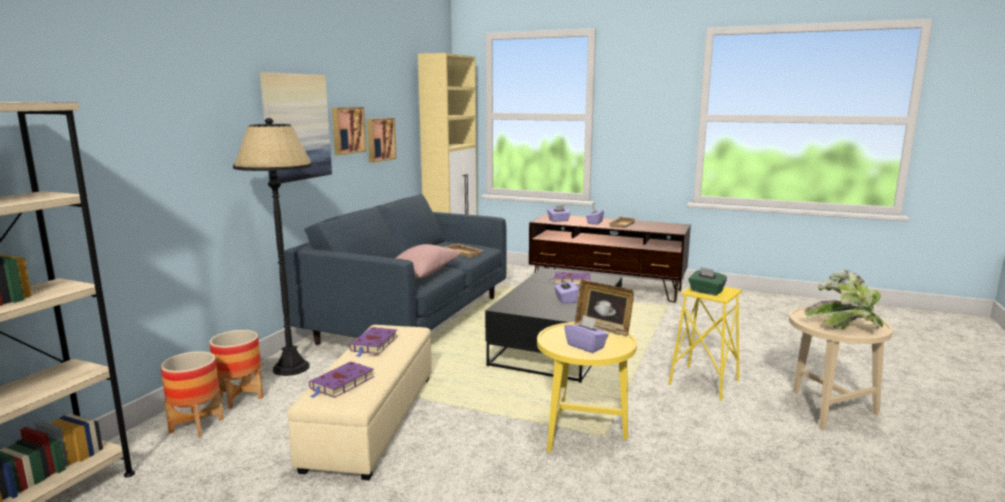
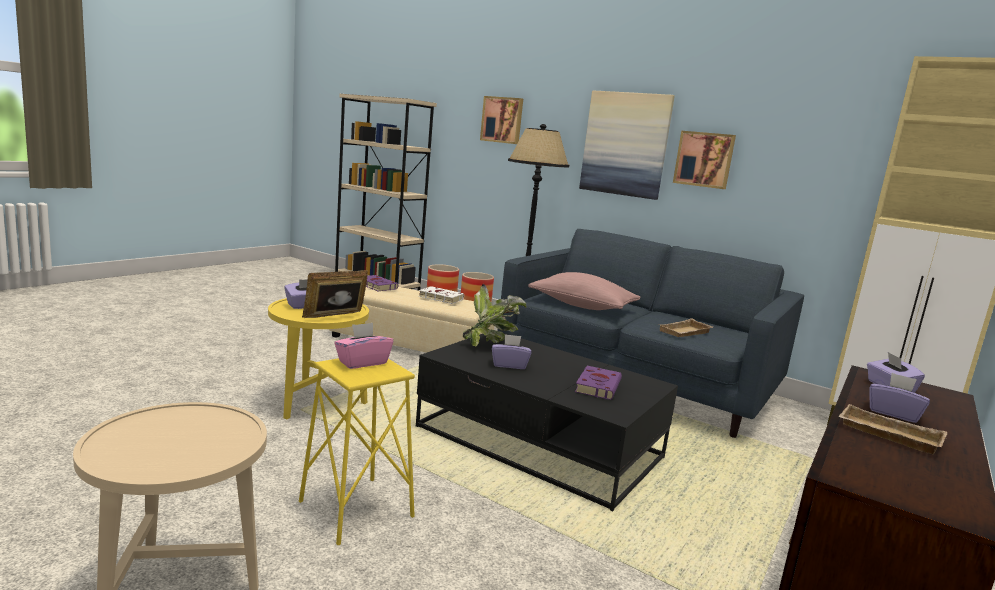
camera: 100 degrees right, 0 degrees up
(374, 344) = (439, 298): purple book -> white book
(380, 139) = (770, 182): picture -> picture (502, 120)
(706, 291) = (362, 362): green tissue box -> pink tissue box
(844, 327) = (154, 430): potted plant -> potted plant (490, 343)

